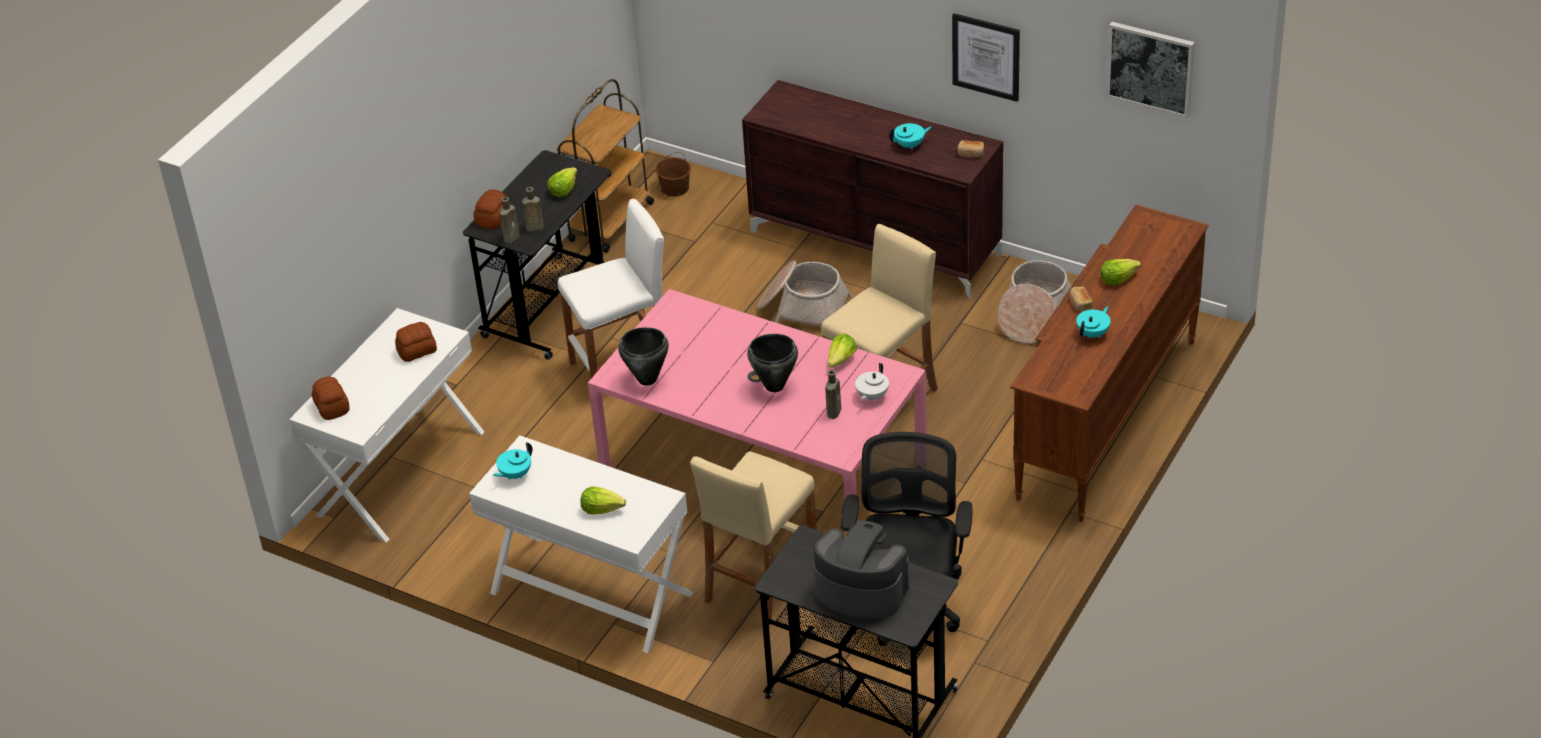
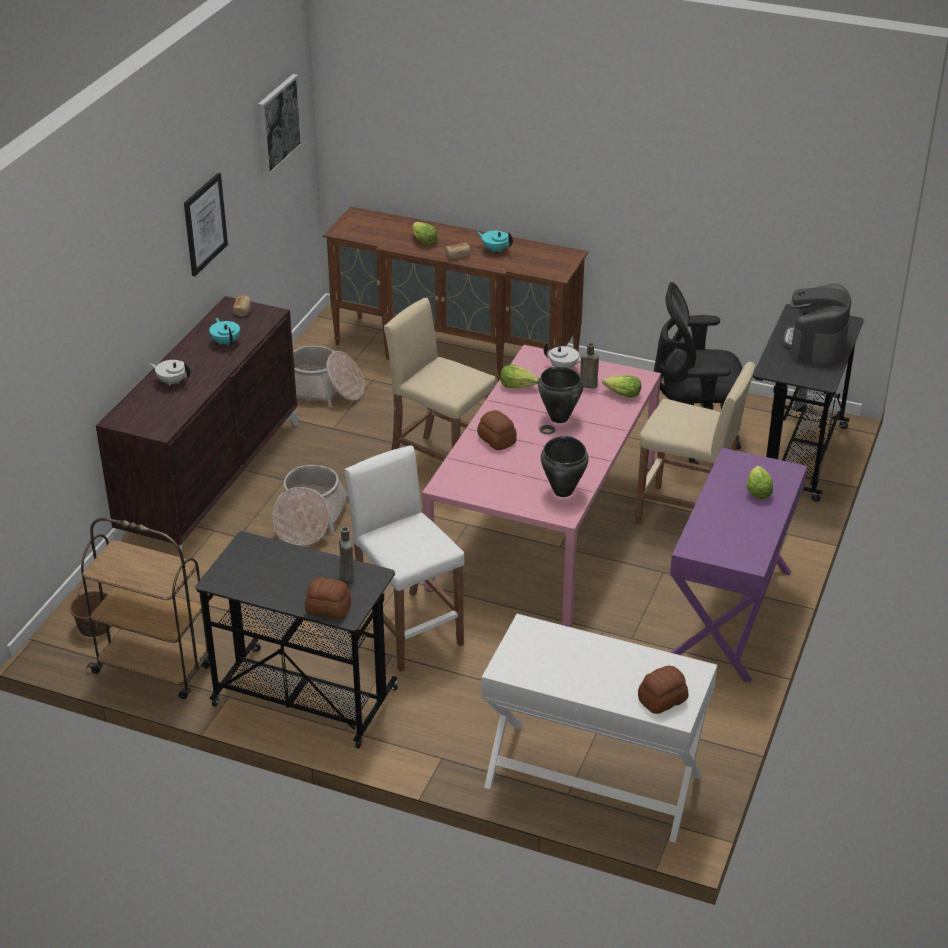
camera: 100 degrees left, 5 degrees down
(417, 351) = (555, 647): bread -> bread (497, 439)
(512, 237) = (364, 589): brown bottle -> none
(515, 474) = (729, 550): turquoise teapot -> none
(563, 189) = (275, 562): lettuce -> lettuce (622, 394)
(591, 593) = (730, 615): white console table -> purple console table
(842, 117) = (172, 381): none -> white teapot

